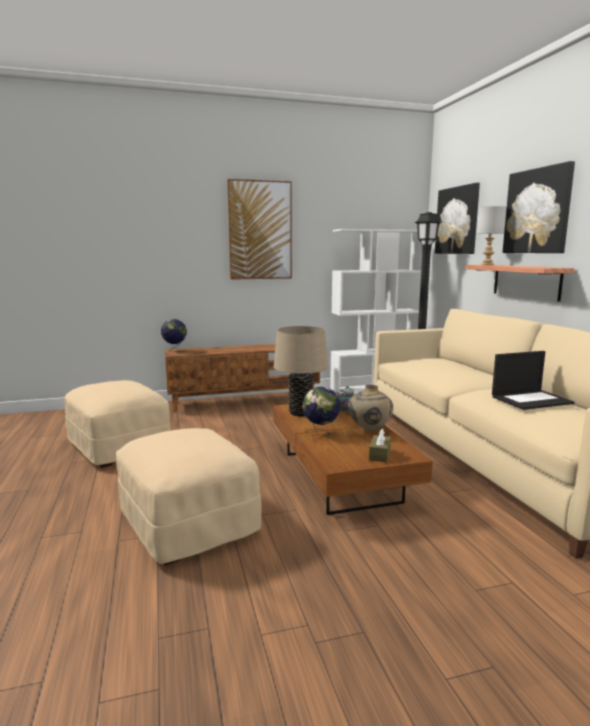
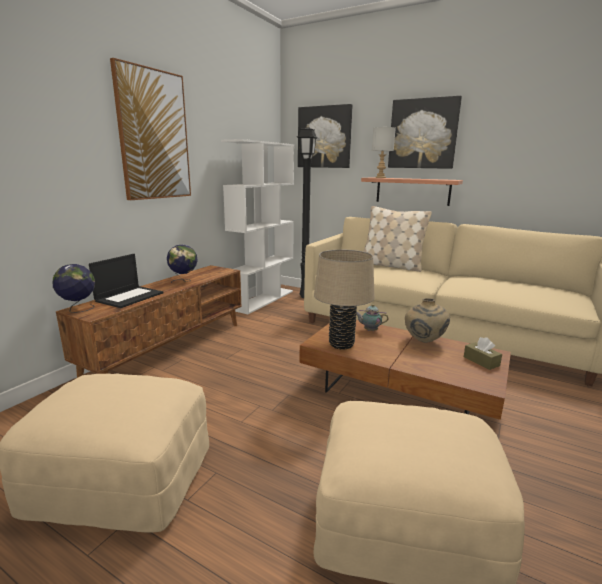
camera: 45 degrees left, 5 degrees up
(321, 433) = (405, 359): globe -> globe (184, 281)
(463, 367) = (391, 266): none -> beige pillow
(531, 400) = (500, 283): laptop -> laptop (130, 297)

